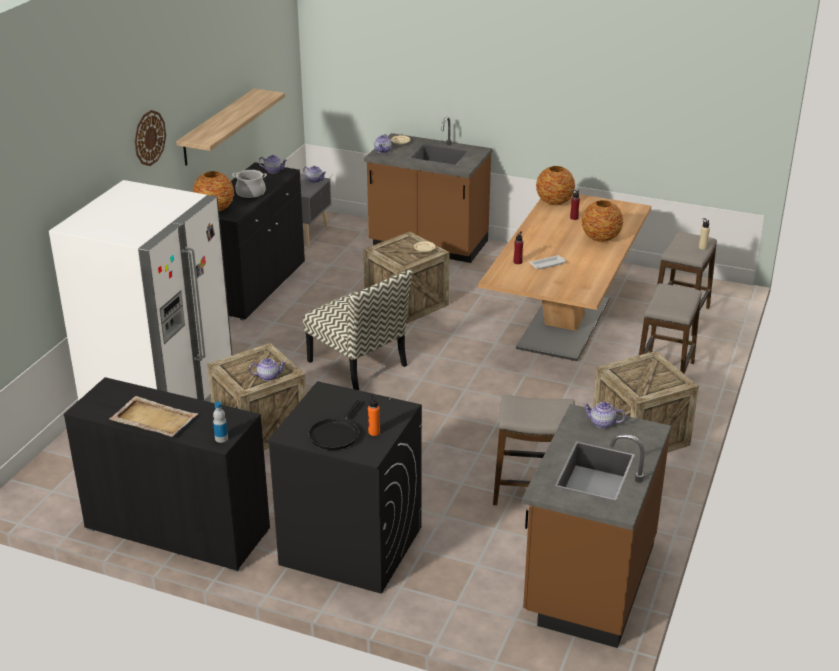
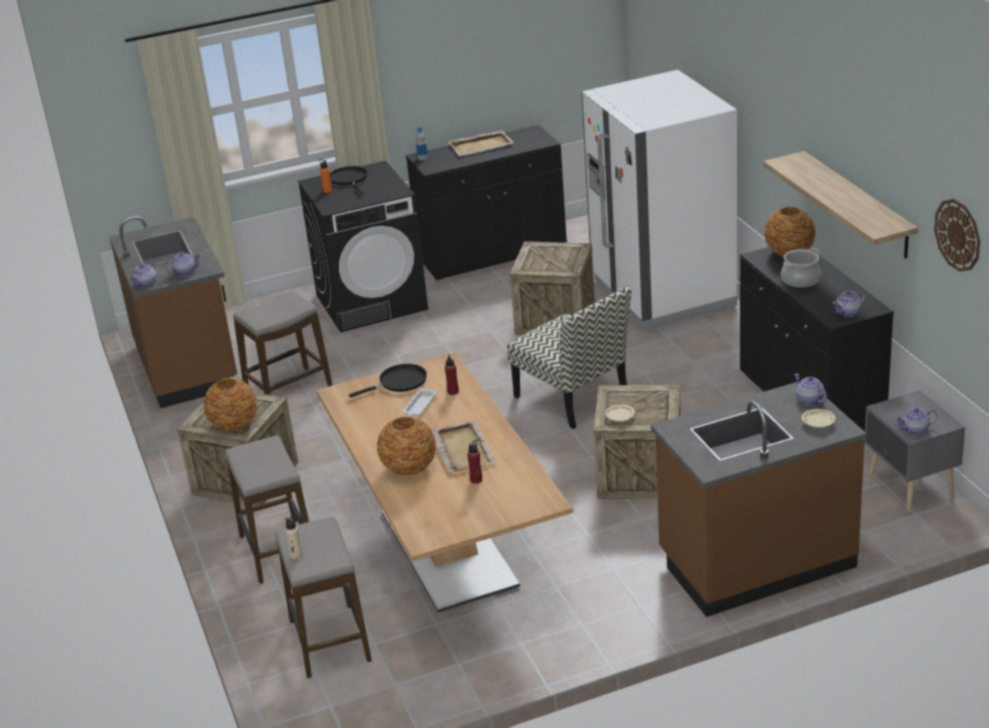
camera: 140 degrees right, 0 degrees up
(149, 138) = (777, 110): wall clock -> wall clock (958, 235)
(268, 376) = (531, 259): teapot -> teapot (146, 284)
(358, 364) = (573, 397): chair -> chair turned 135 degrees counterclockwise
(539, 283) = (399, 382): none -> black frying pan
(554, 202) = (533, 491): vase -> vase (234, 425)
(558, 233) = (462, 448): none -> beige tray

